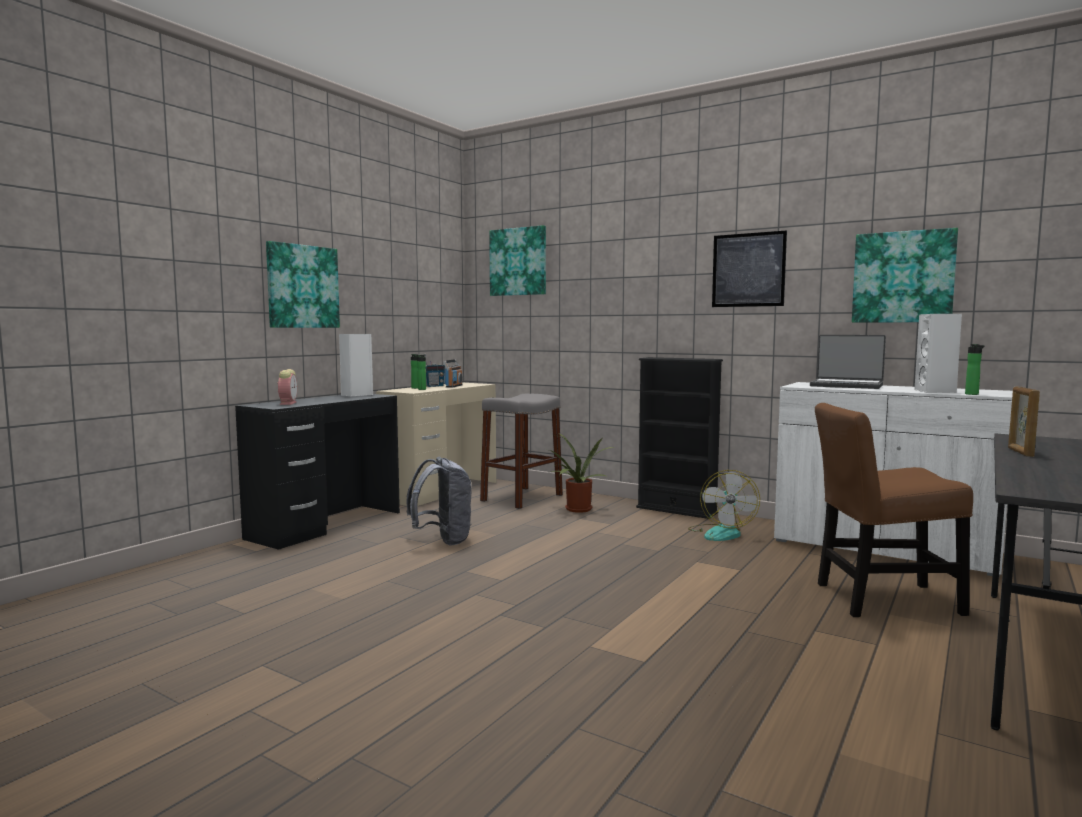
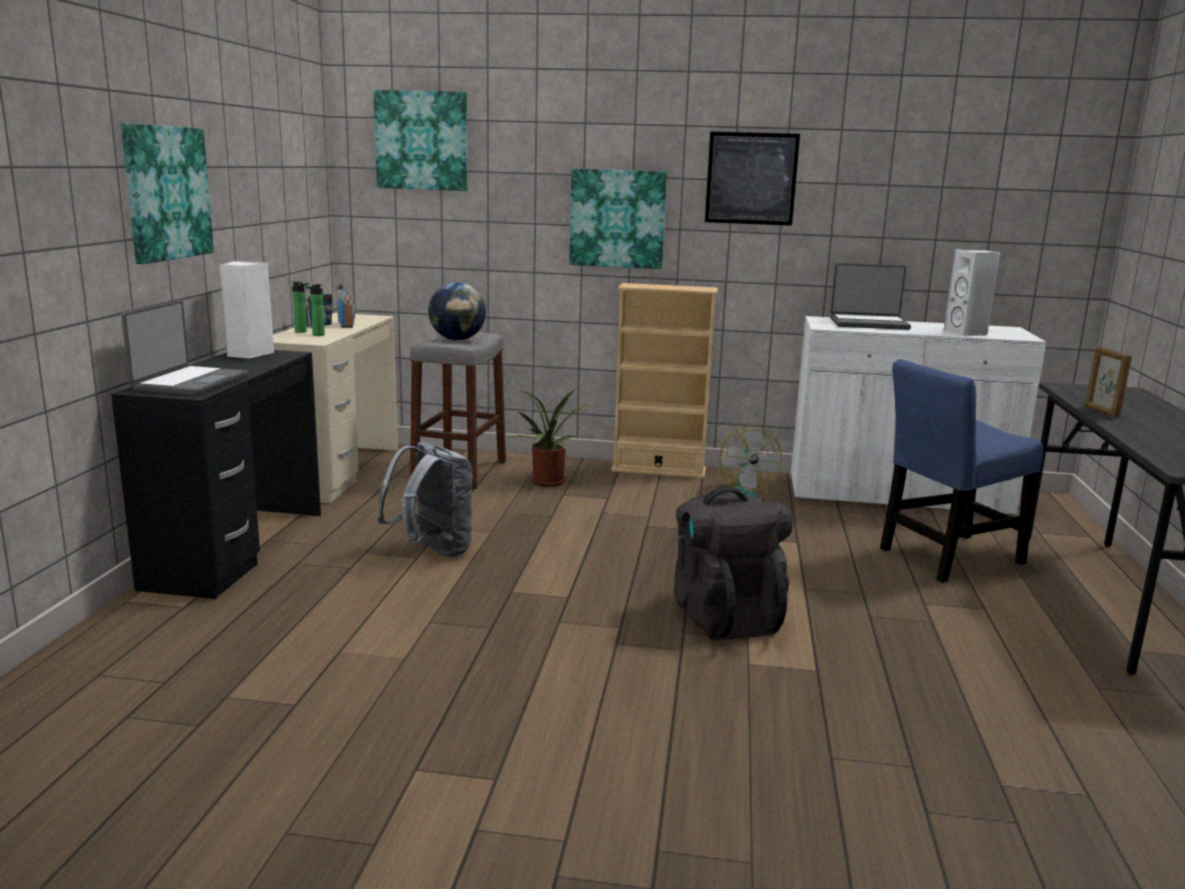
camera: 25 degrees left, 10 degrees up
(288, 403) = (189, 383): alarm clock -> laptop
(520, 397) = (457, 339): none -> globe
(610, 610) = (724, 616): none -> black backpack
(676, 510) = (658, 470): black bookcase -> beige bookcase
(881, 599) = (946, 558): brown chair -> blue chair
(903, 277) = (923, 200): picture -> picture (617, 218)
(972, 394) = (1005, 338): bottle -> none

